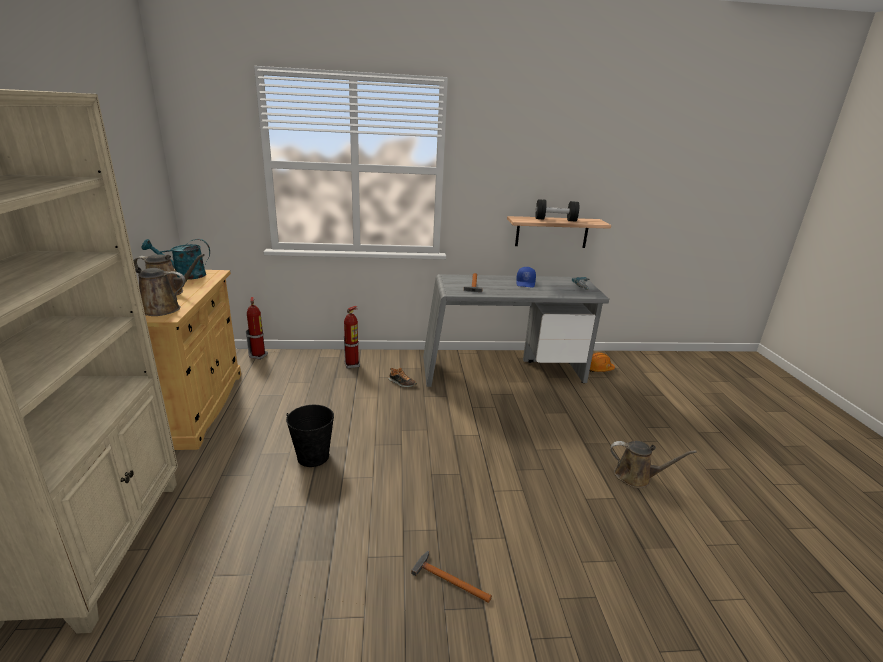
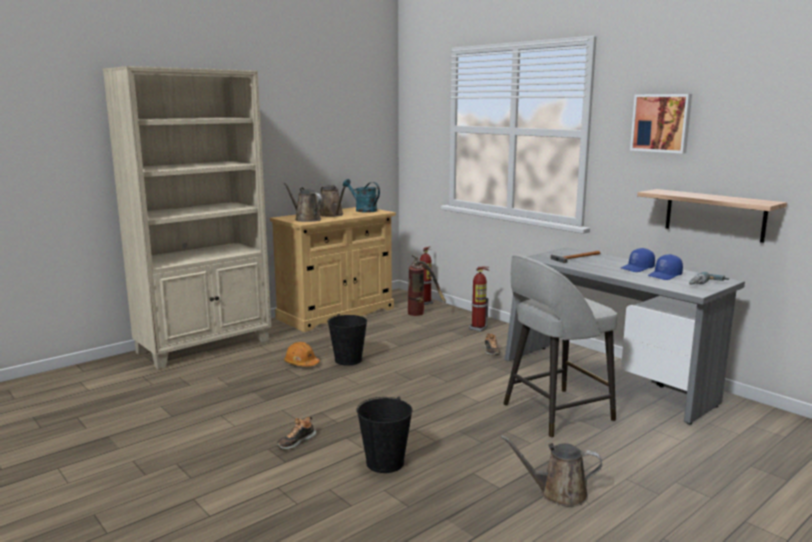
camera: 55 degrees right, 10 degrees down
(278, 369) = (422, 313): none -> fire extinguisher
(448, 579) = (296, 441): hammer -> shoe
(511, 162) = (661, 123): none -> picture
(527, 415) = (554, 413): none -> grey stool
(537, 537) = (385, 463): none -> black bucket
(552, 285) = (665, 276): none -> blue cap
(555, 220) = (704, 196): black dumbbell -> none
(598, 369) = (745, 424): orange hard hat -> orange hard hat (301, 363)
(636, 477) = (558, 493): brown watering can -> brown watering can turned 120 degrees clockwise

